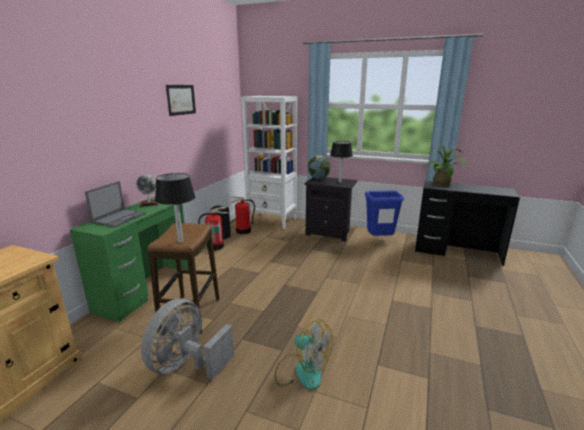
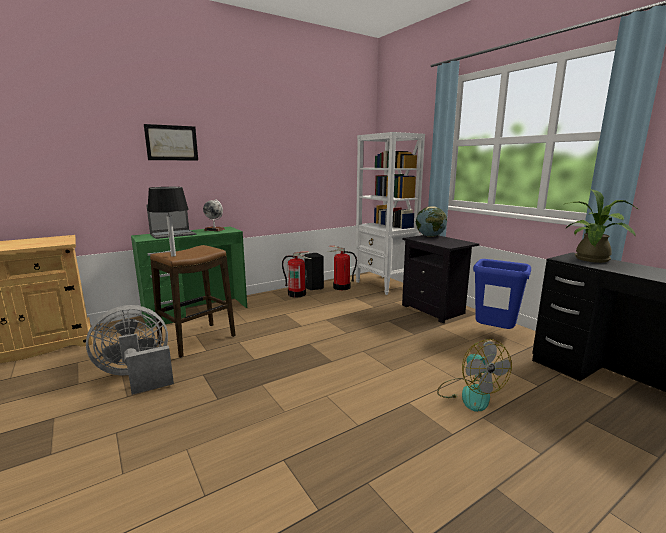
camera: 35 degrees right, 5 degrees down
(181, 99) = (280, 135): picture -> picture (172, 143)
(302, 370) = (205, 425): fan -> fan (469, 394)
(339, 182) = (448, 242): black table lamp -> none

